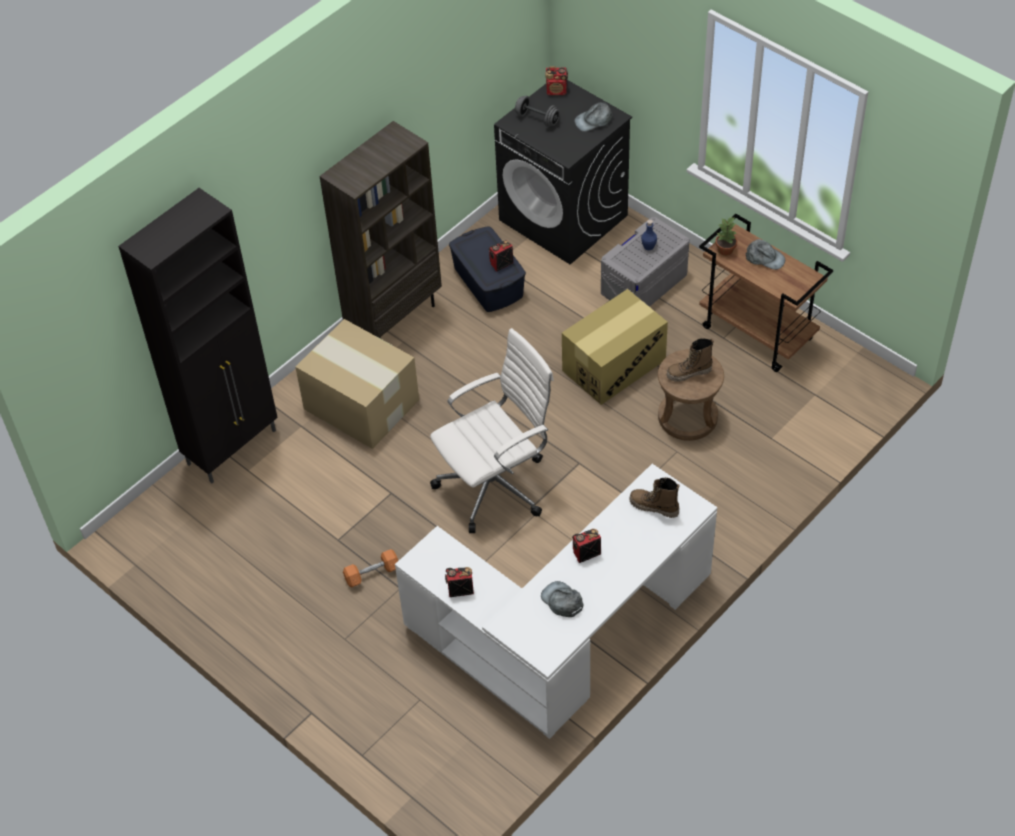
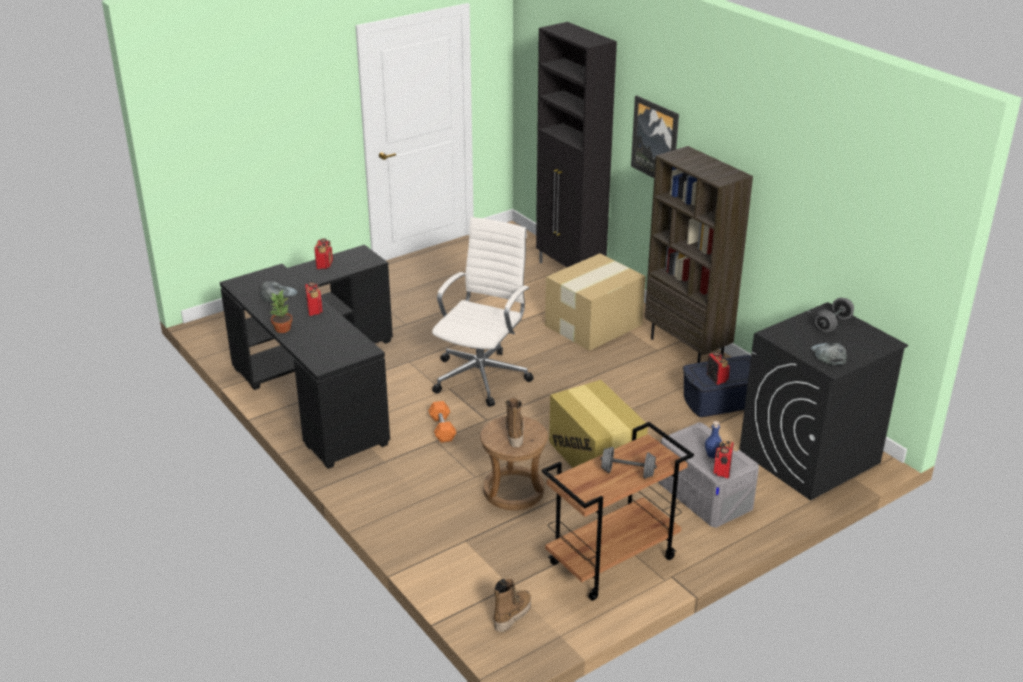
camera: 100 degrees right, 20 degrees down
(271, 218) = (655, 140): none -> picture
(372, 573) = (425, 314): orange dumbbell -> orange dumbbell (442, 428)
(496, 484) = (482, 376): white office chair -> white office chair turned 135 degrees counterclockwise
(556, 91) = (878, 340): radio -> radio (722, 470)
(564, 636) = (317, 388): white desk -> black desk
(654, 507) = (337, 346): boot -> boot (512, 615)
(726, 250) = (647, 448): potted plant -> potted plant (282, 329)
(765, 258) = (627, 472): grey cap -> grey dumbbell

